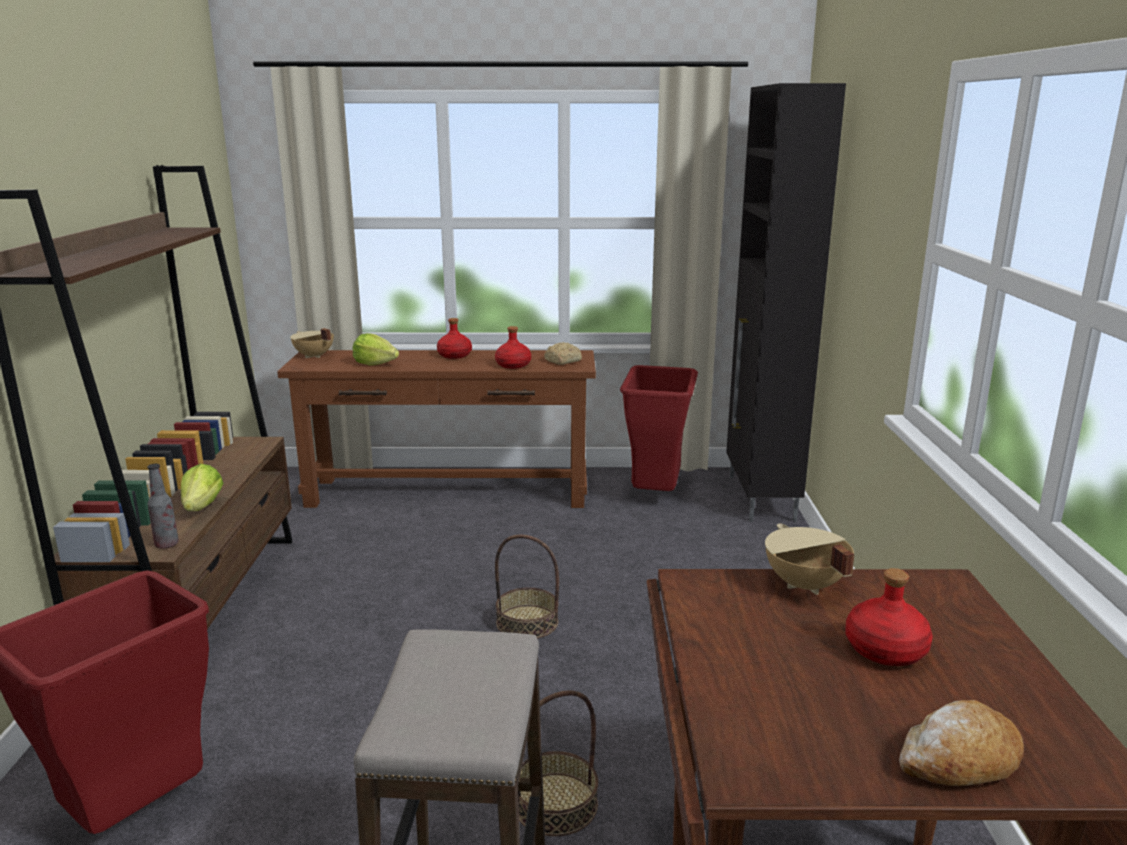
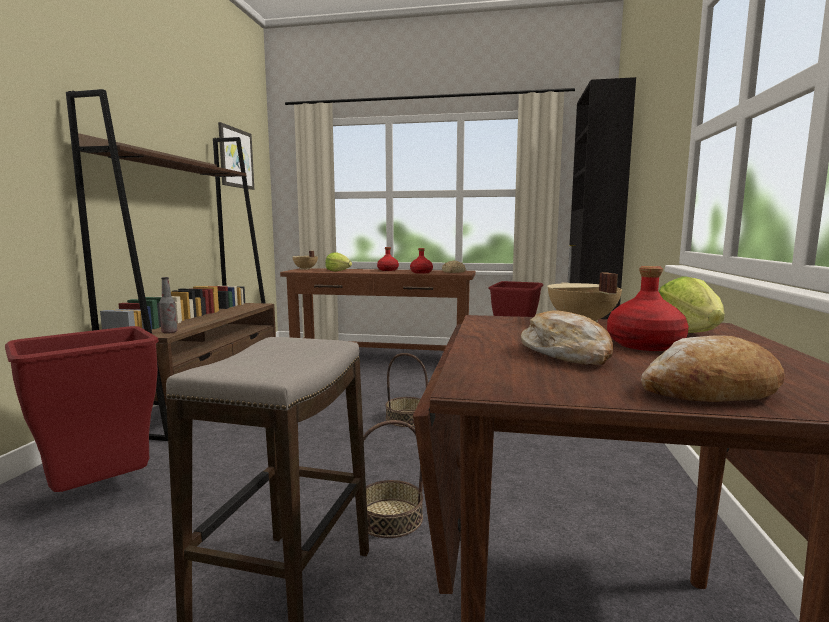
camera: 10 degrees right, 10 degrees down
(183, 182) = (235, 158): none -> picture
(202, 507) = (203, 322): lettuce -> lettuce (688, 333)
(809, 685) = (566, 354): none -> bread

